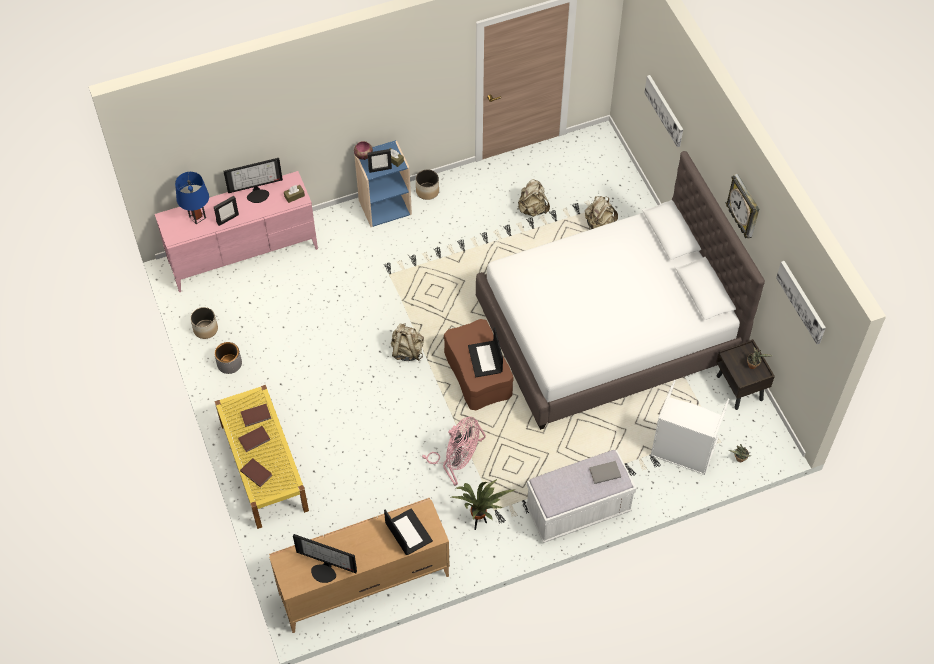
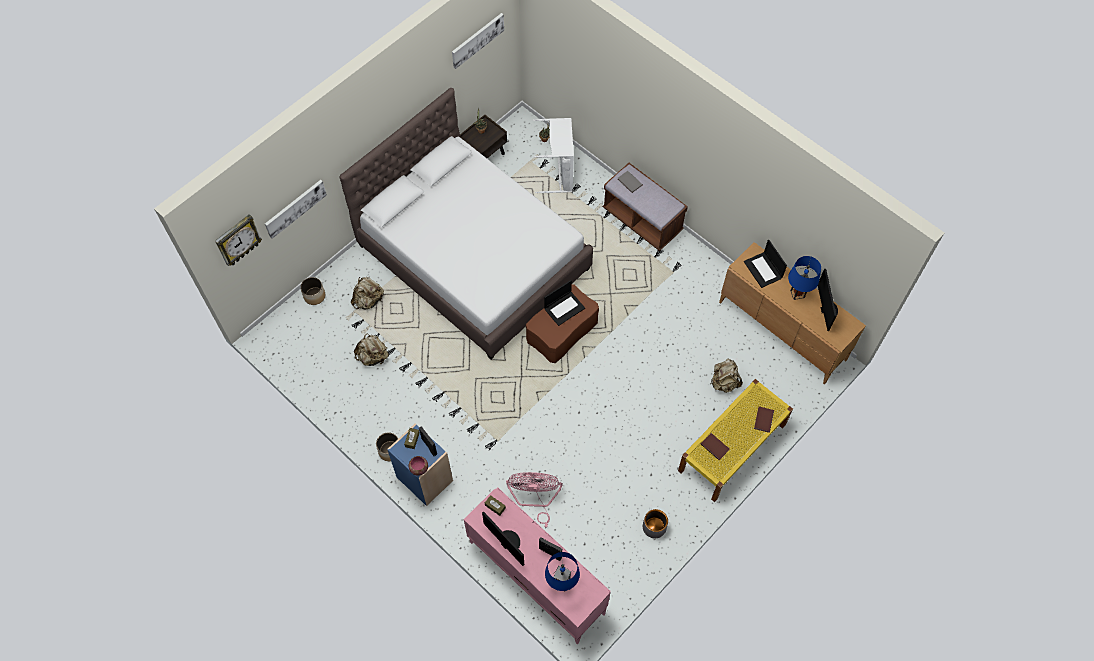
camera: 115 degrees left, 5 degrees up
(205, 329) = (631, 567): planter -> planter (314, 296)
(255, 440) = (736, 436): brown book -> none
(360, 551) = (797, 294): none -> blue table lamp
(407, 351) = (567, 392): beige backpack -> beige backpack (724, 382)
(408, 532) = (763, 270): laptop -> laptop turned 60 degrees counterclockwise
(456, 459) = (646, 314): pink fan -> pink fan (535, 498)
(479, 523) = (689, 277): potted plant -> none
(578, 510) = (642, 220): white bench -> brown bench
(744, 207) = (403, 98): wall clock -> wall clock (237, 240)

